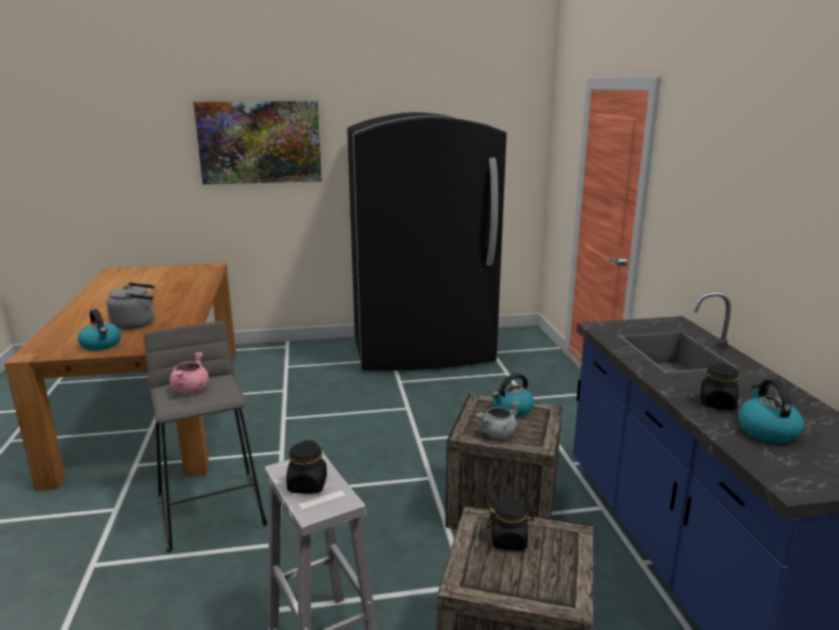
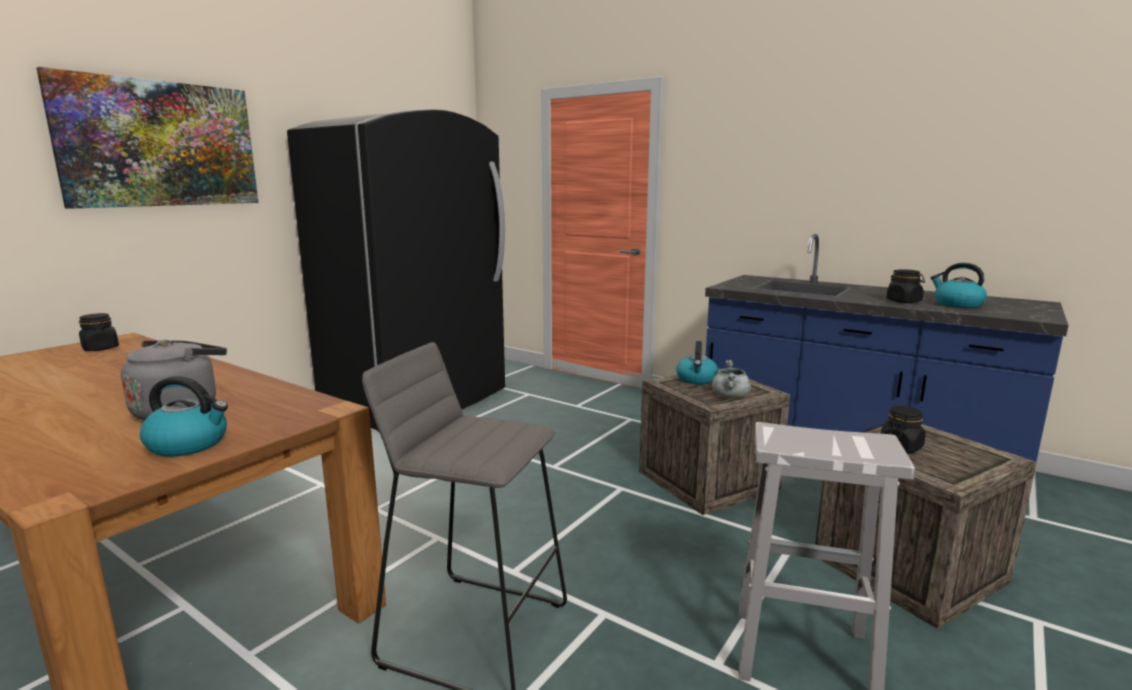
camera: 45 degrees left, 5 degrees down
(190, 389) = (466, 440): pink cooking pot -> none
(307, 485) = (827, 444): black jar -> black jar (101, 348)

